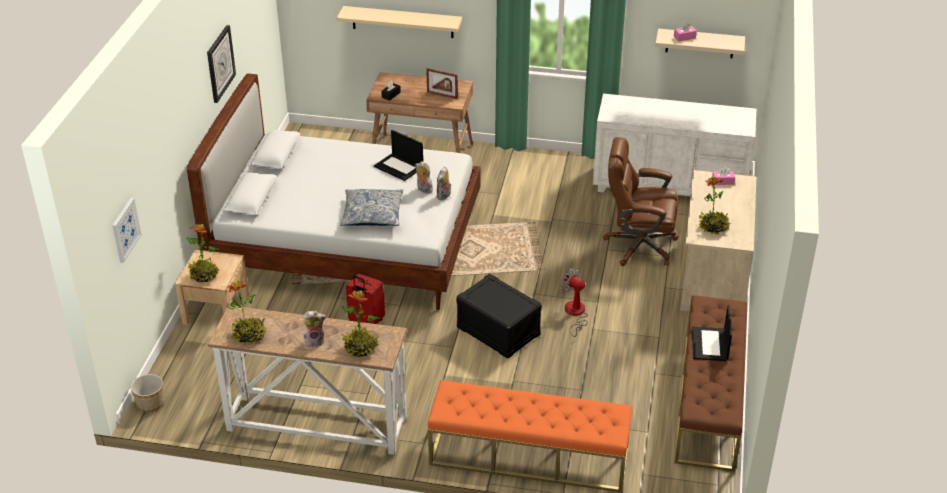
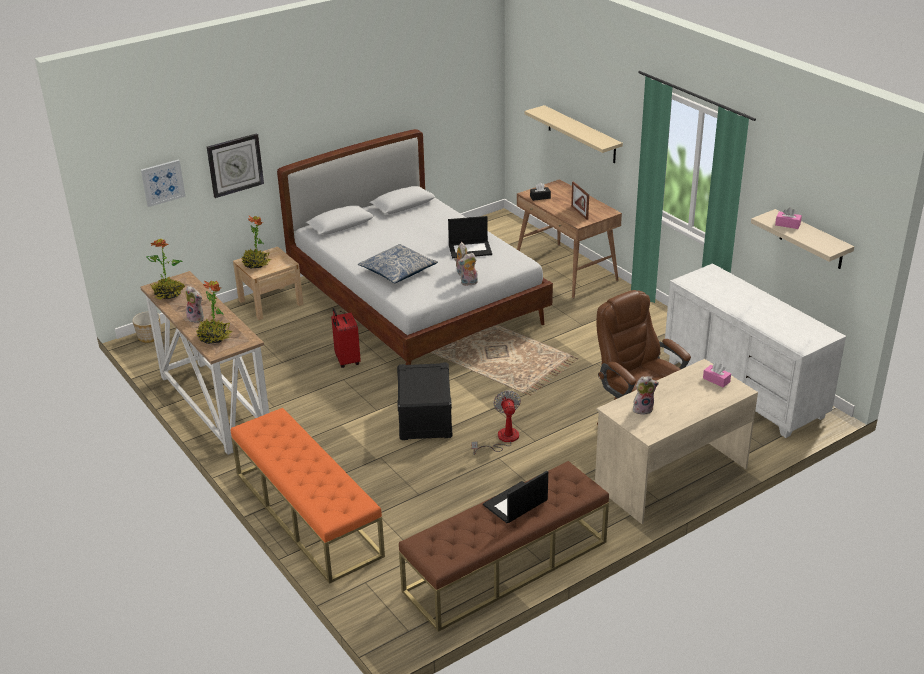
camera: 45 degrees right, 5 degrees down
(220, 63) = (372, 104): wall clock -> wall clock (235, 165)
(399, 167) = (470, 249): laptop -> laptop turned 90 degrees counterclockwise
(713, 227) = (643, 409): potted plant -> plush toy

